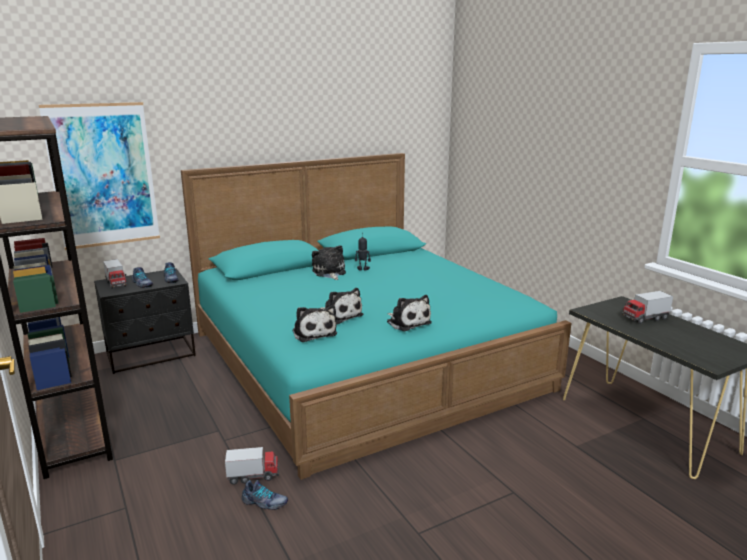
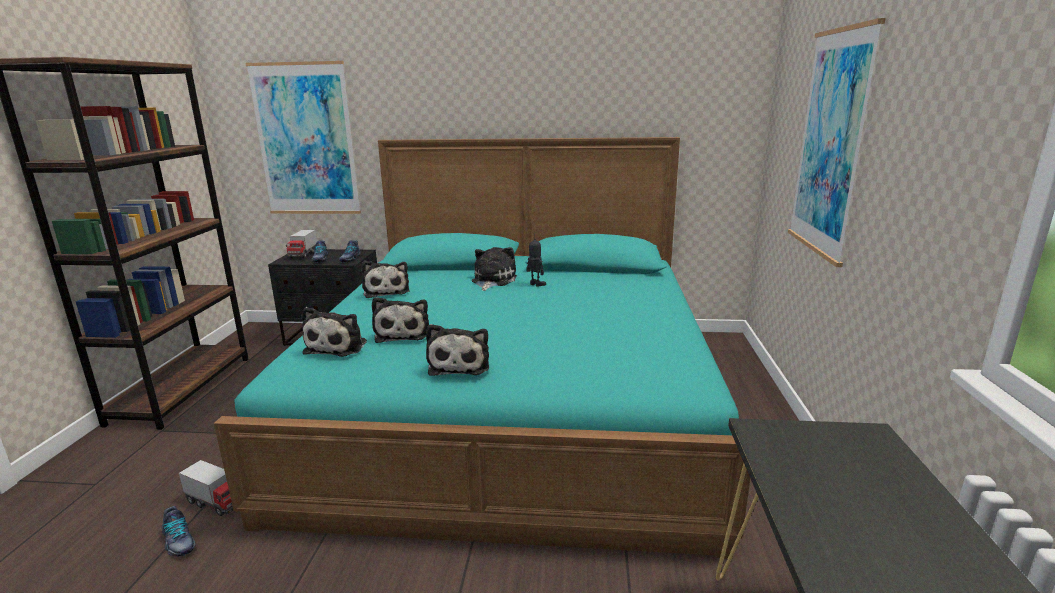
camera: 35 degrees right, 0 degrees up
(267, 294) = (386, 291): none -> plush toy
(524, 158) = (830, 144): none -> picture
(645, 318) = (869, 487): toy truck -> none

